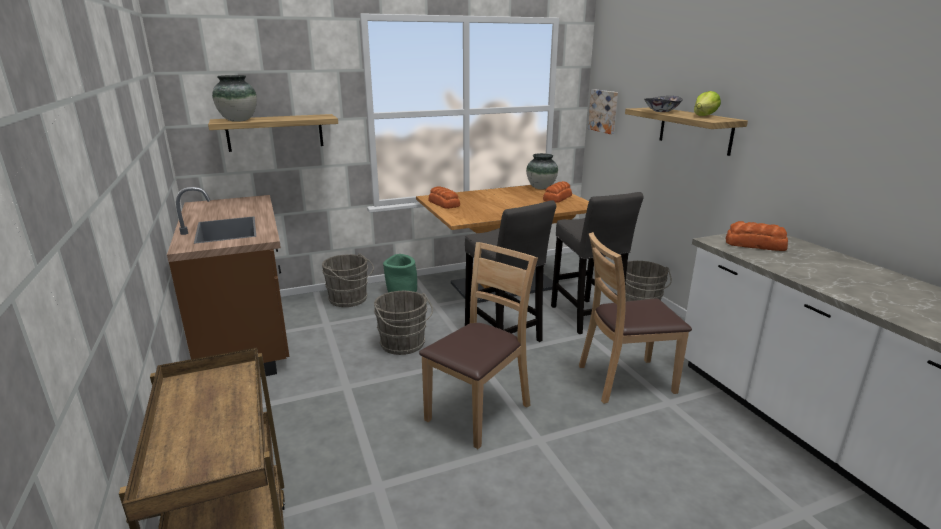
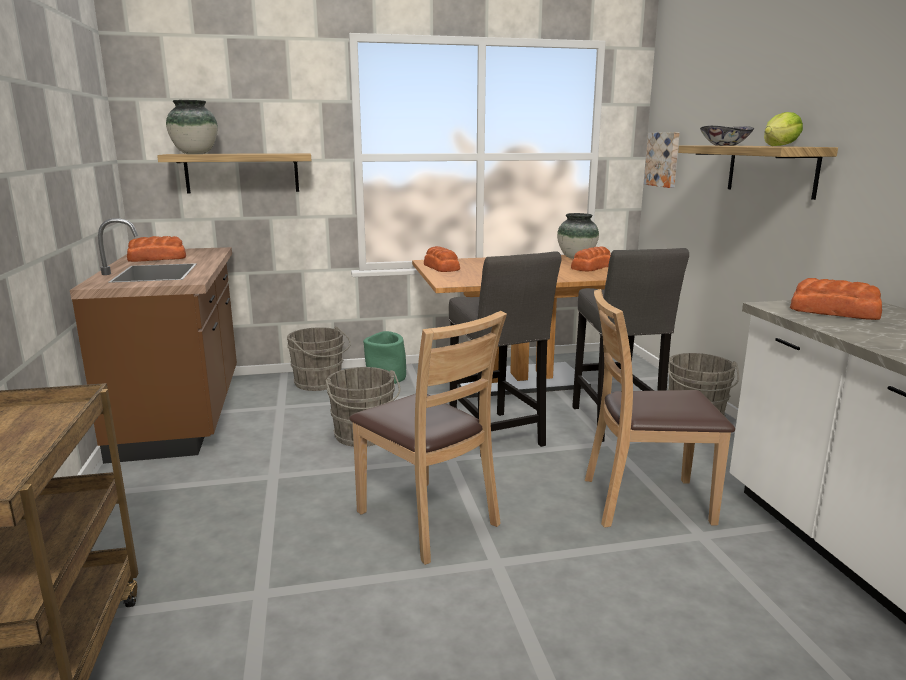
camera: 10 degrees right, 5 degrees down
(215, 212) = (156, 258): none -> bread
(478, 411) = (427, 520): brown chair -> brown chair turned 90 degrees clockwise

